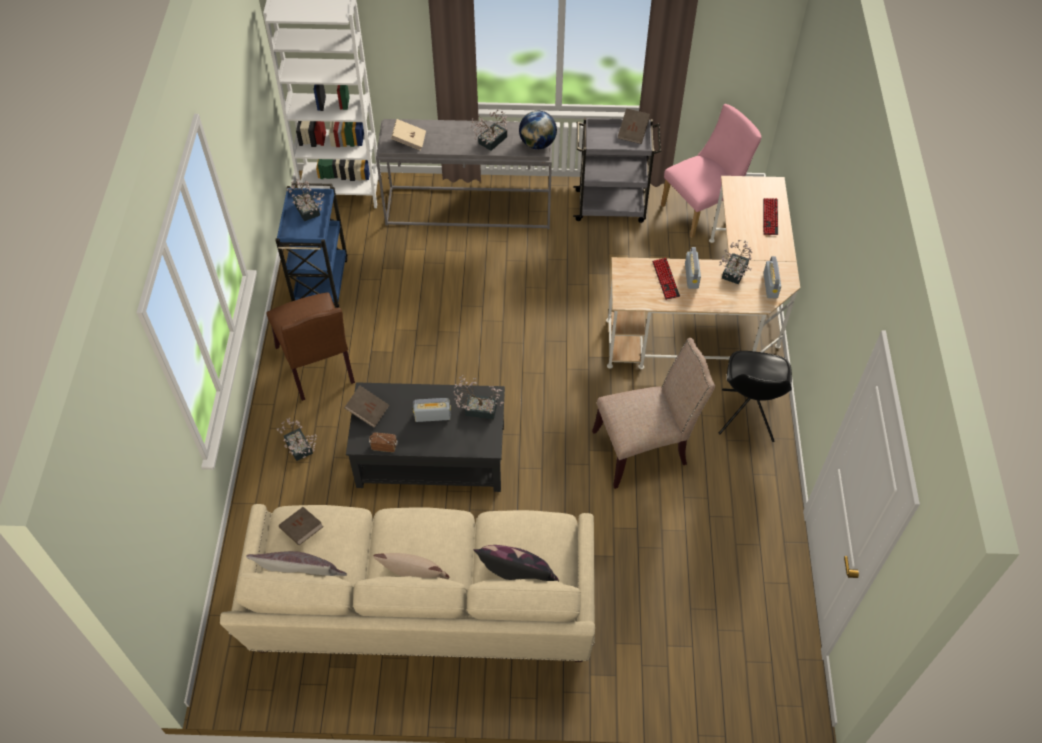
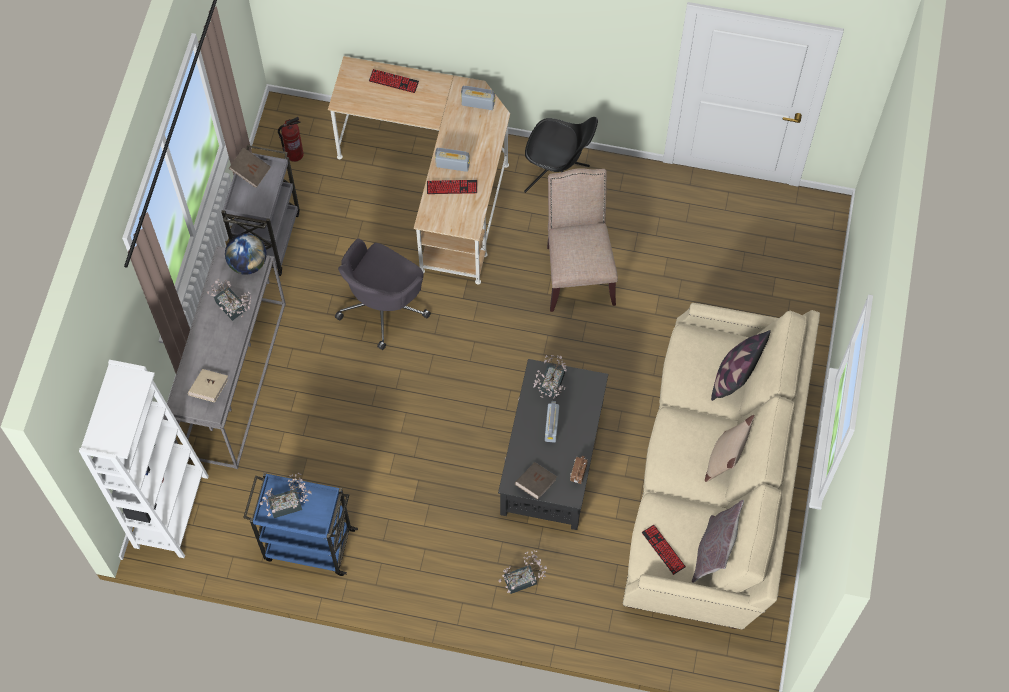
camera: 80 degrees left, 10 degrees up
(302, 531) = (663, 550): brown book -> keyboard
(318, 367) = (423, 555): brown chair -> none
(564, 298) = (383, 306): none -> grey office chair
(703, 209) = (295, 154): pink chair -> fire extinguisher
(733, 274) = (458, 130): potted plant -> none

